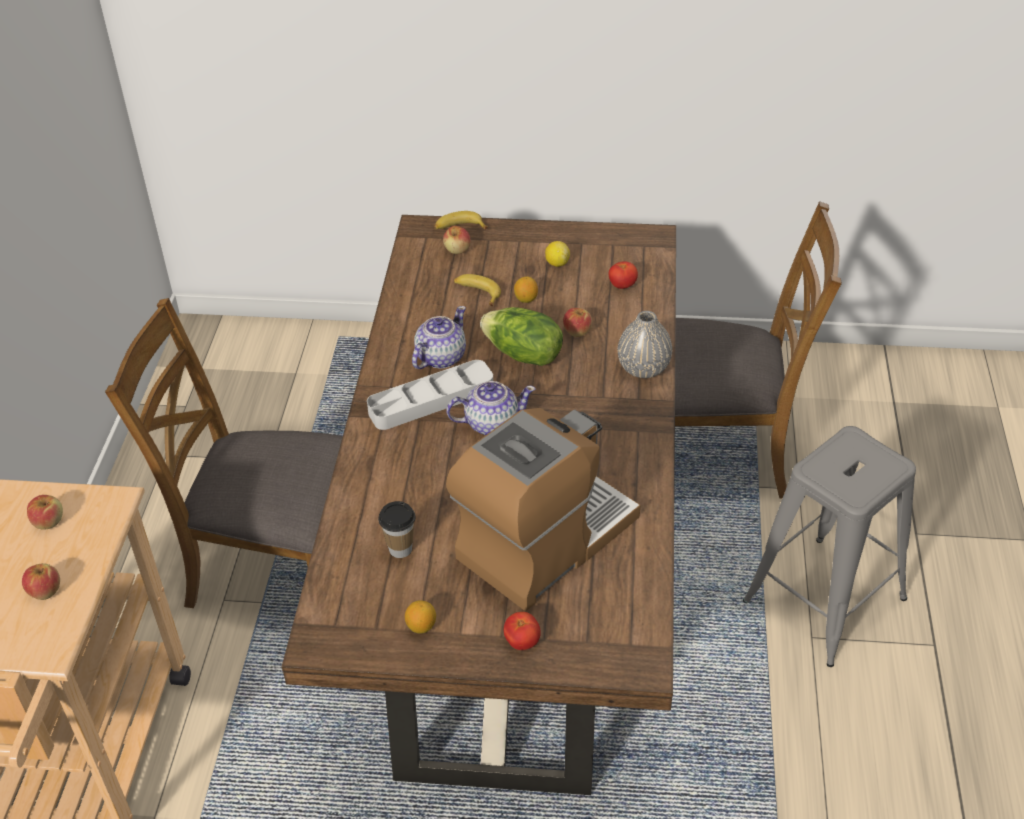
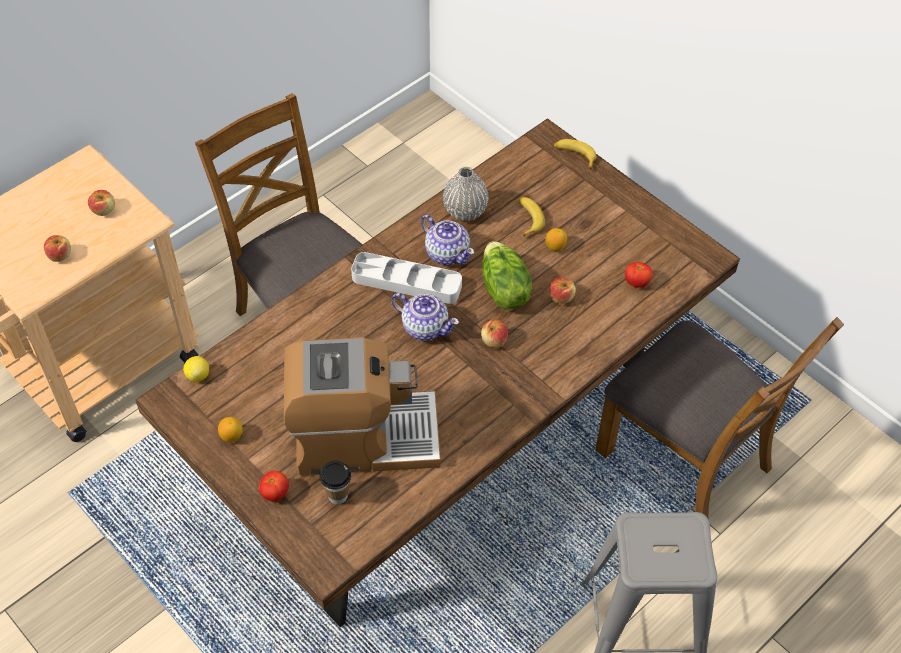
camera: 40 degrees right, 10 degrees up
(400, 549) = (275, 375): cup -> cup (338, 495)
(440, 357) = (447, 253): teapot -> teapot turned 60 degrees clockwise
(457, 250) = (553, 173): apple -> apple (494, 340)
(557, 263) = (611, 232): lemon -> lemon (198, 375)
(643, 368) = (573, 360): grey vase -> grey vase (465, 211)

